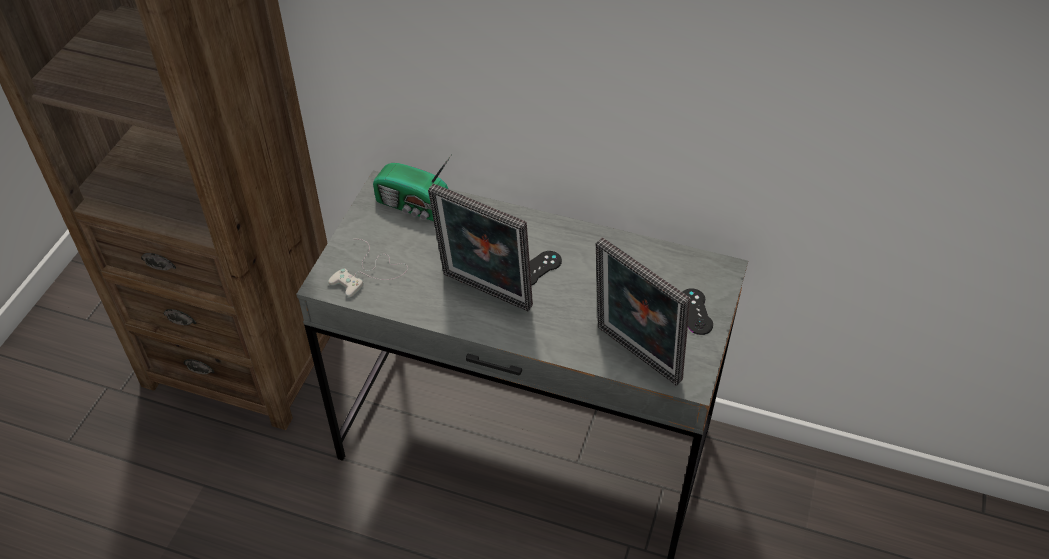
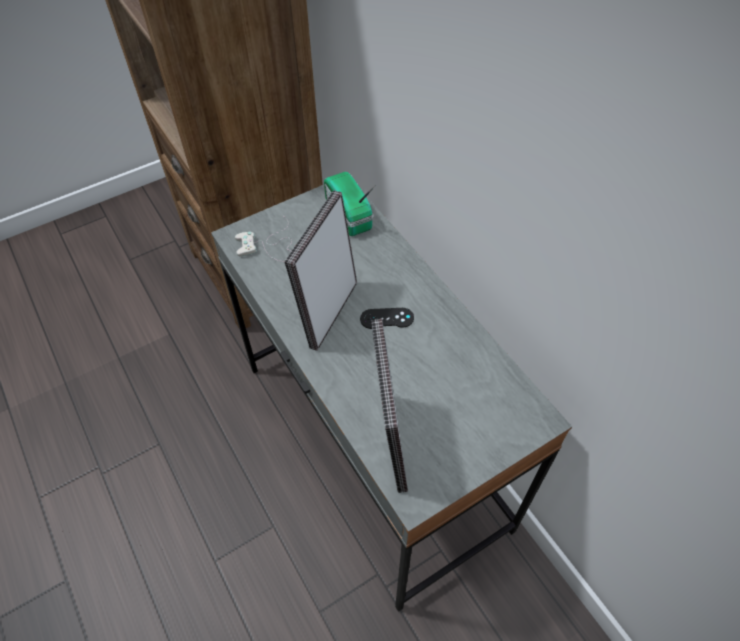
camera: 40 degrees right, 5 degrees up
(484, 294) = (328, 312): picture frame -> picture frame turned 45 degrees clockwise
(696, 311) = (479, 440): black game controller -> none

